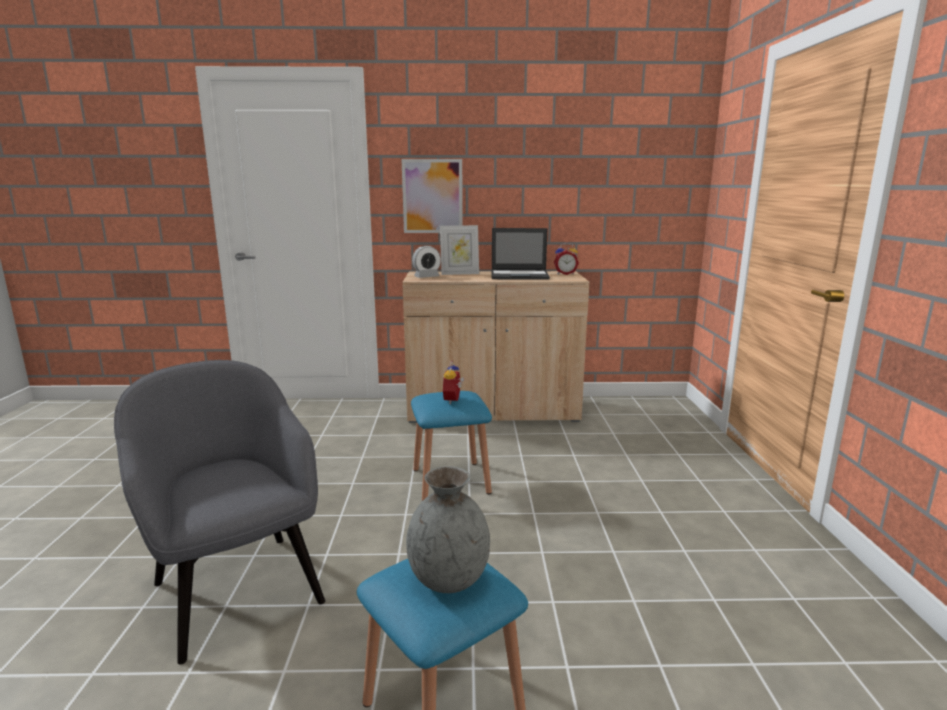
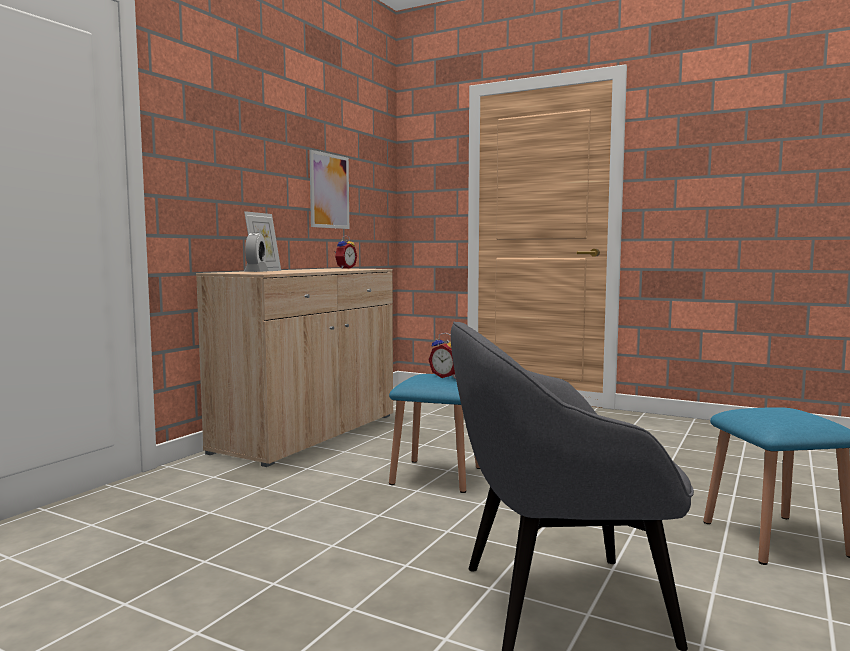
camera: 60 degrees left, 10 degrees down
(432, 196) = (212, 176): picture -> picture (329, 191)
(448, 579) = (785, 411): grey vase -> none
(520, 275) = (324, 269): laptop -> none

